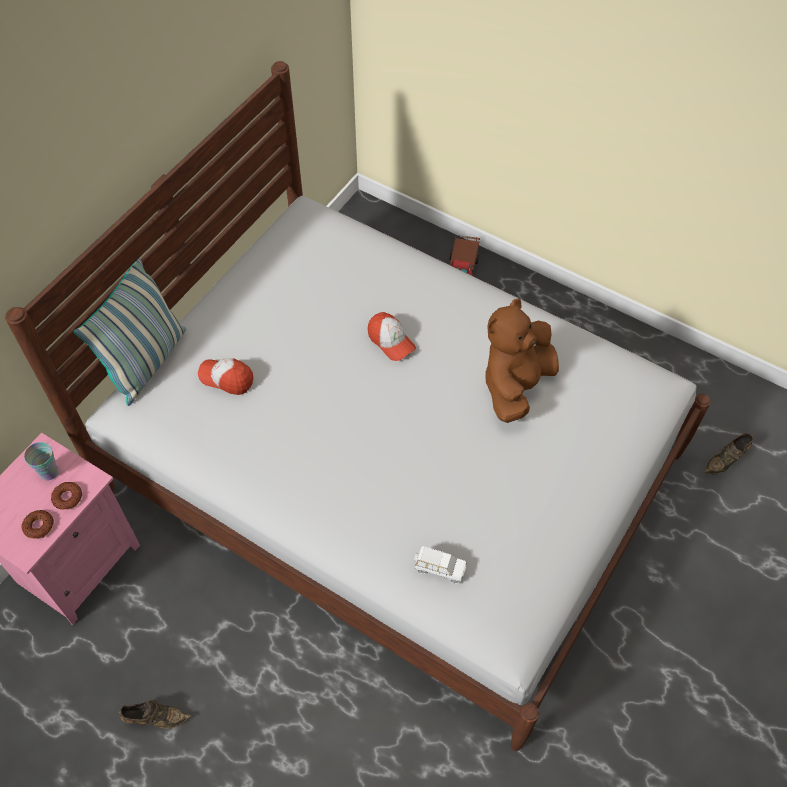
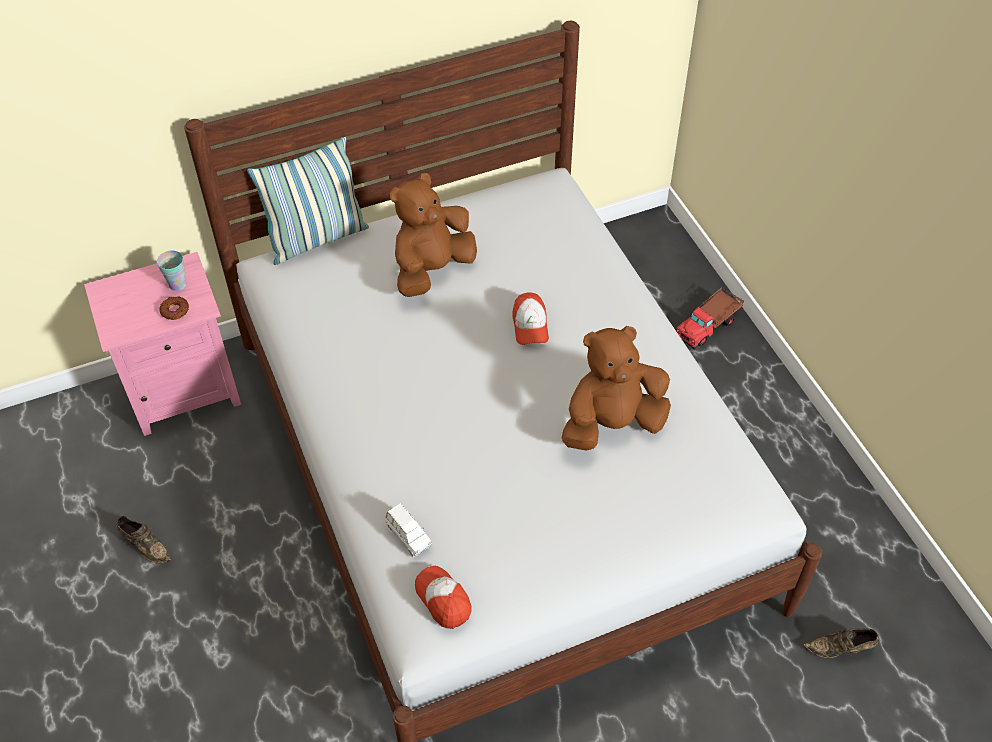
camera: 35 degrees right, 5 degrees down
(39, 526) = (138, 320): donut -> none
(227, 378) = (366, 283): cap -> cap (443, 599)
(272, 337) = (432, 270): none -> brown plush toy

